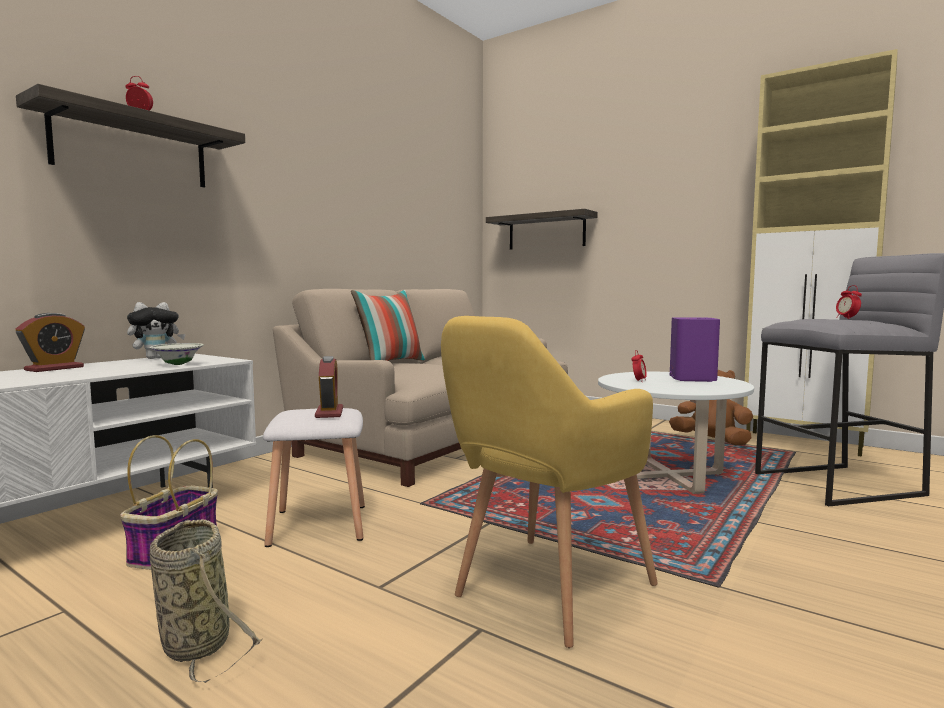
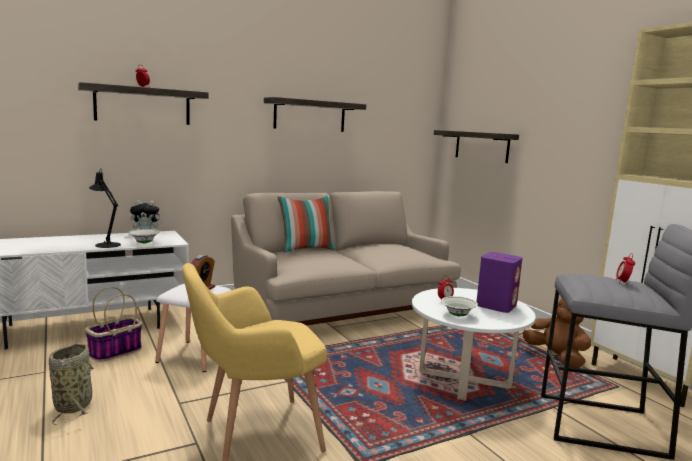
camera: 25 degrees right, 5 degrees up
(54, 368) = (86, 237): alarm clock -> none
(113, 370) = (106, 244): none -> black table lamp
(356, 190) = (310, 115): none -> shelf
(681, 388) = (458, 315): none -> white bowl

